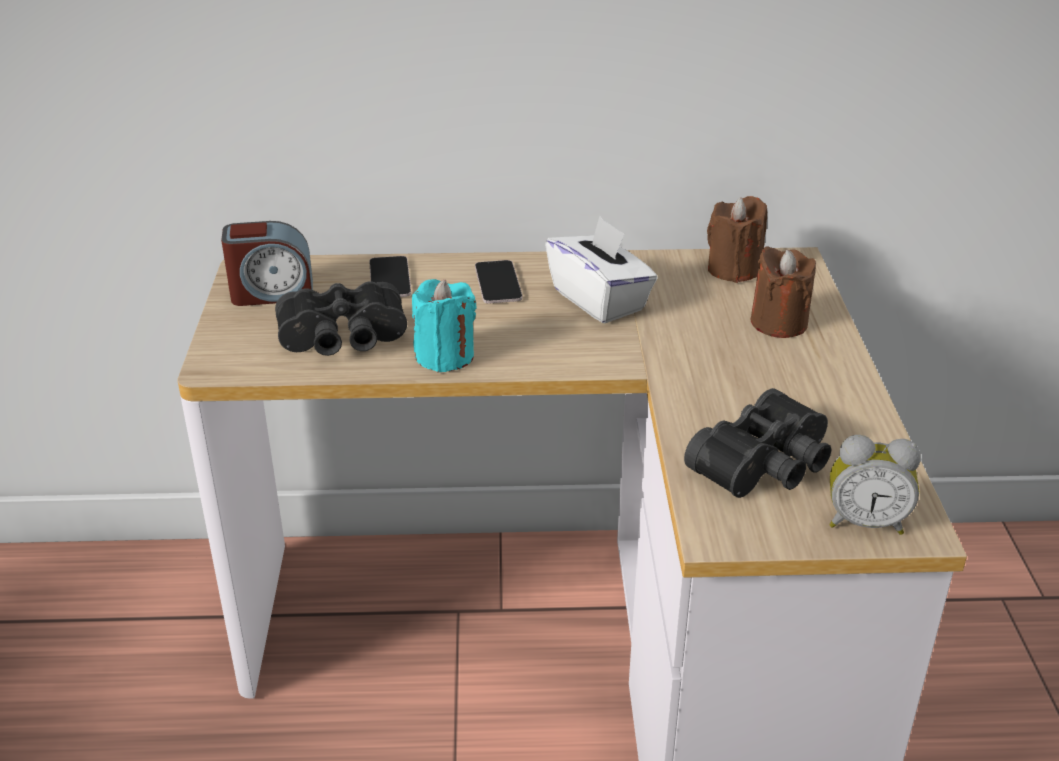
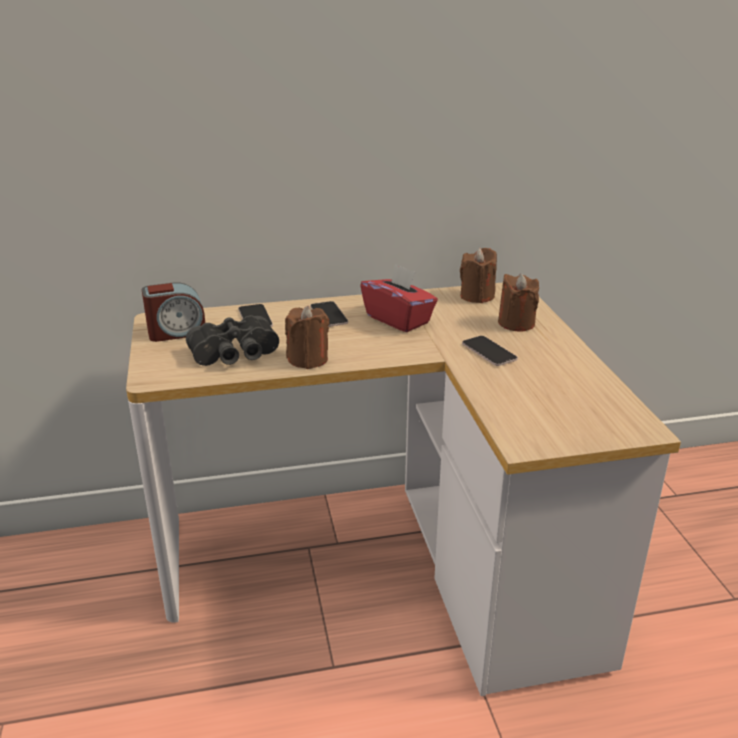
camera: 10 degrees left, 5 degrees down
(444, 356) = (308, 359): turquoise candle -> brown candle
(600, 300) = (398, 319): white tissue box -> red tissue box
(719, 369) = (489, 351): none -> phone
(767, 466) = (539, 403): black binoculars -> none
(865, 522) = (612, 428): alarm clock -> none

